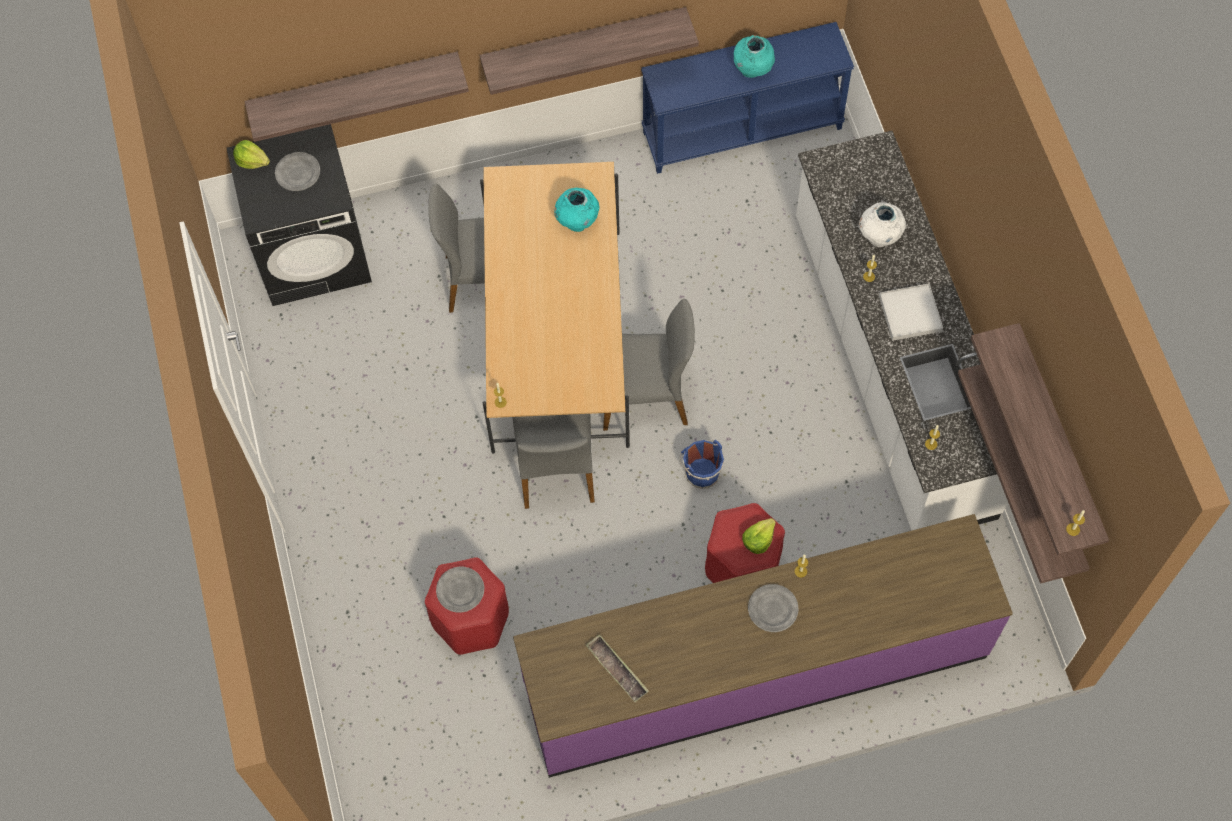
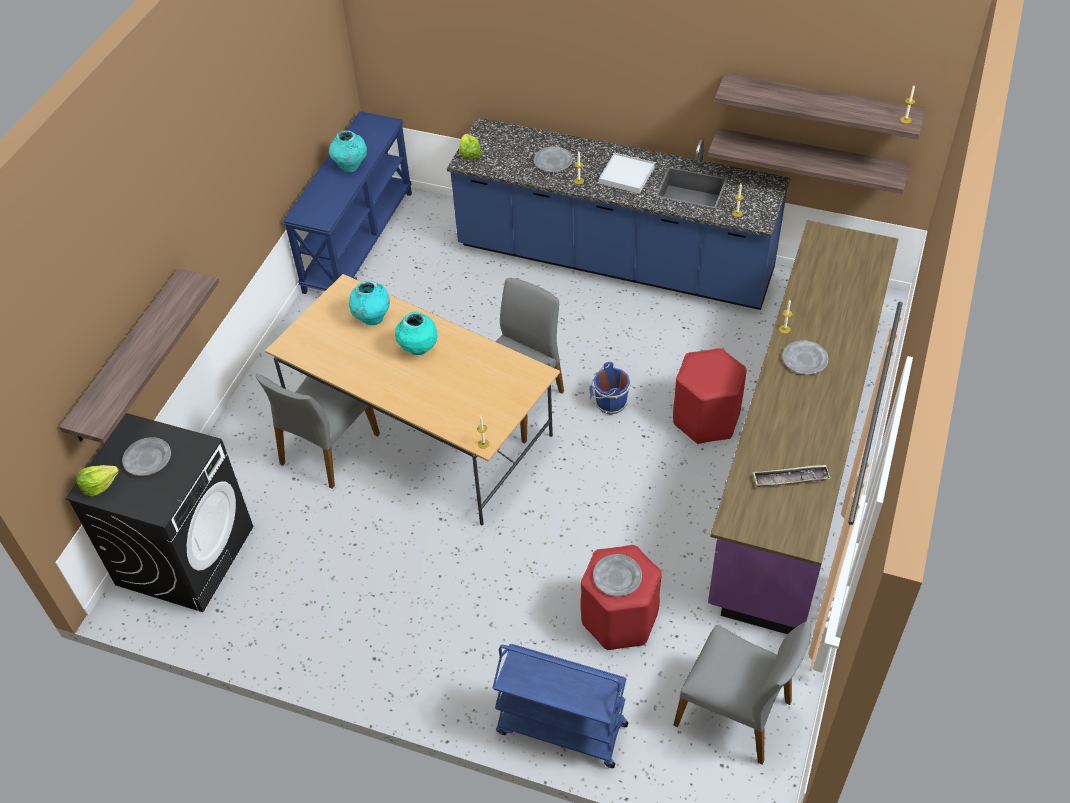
camera: 55 degrees left, 15 degrees down
(339, 636) = (560, 729): none -> blue cart
(556, 467) = (530, 489): grey chair -> grey chair (735, 712)
(568, 283) = (418, 349): none -> turquoise vase
(584, 41) = (245, 211): shelf -> none
(758, 539) = (718, 365): lettuce -> lettuce (469, 154)
(879, 237) = (553, 161): white vase -> grey plate
(890, 366) = (614, 260): white counter -> blue counter

